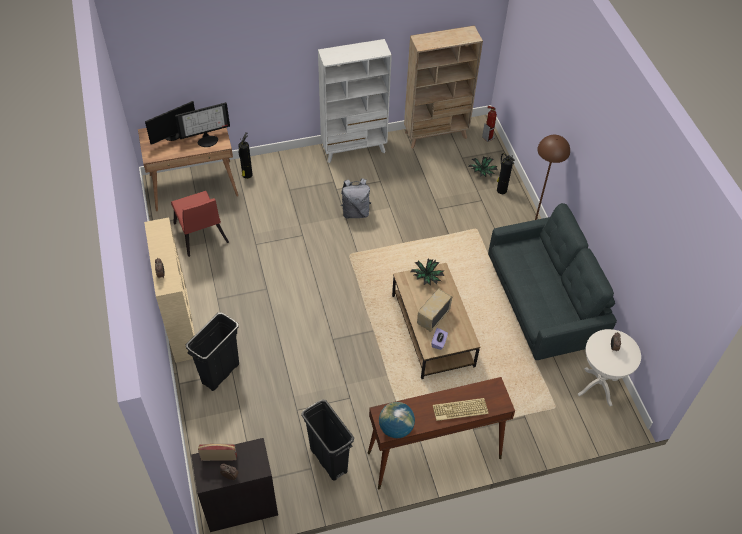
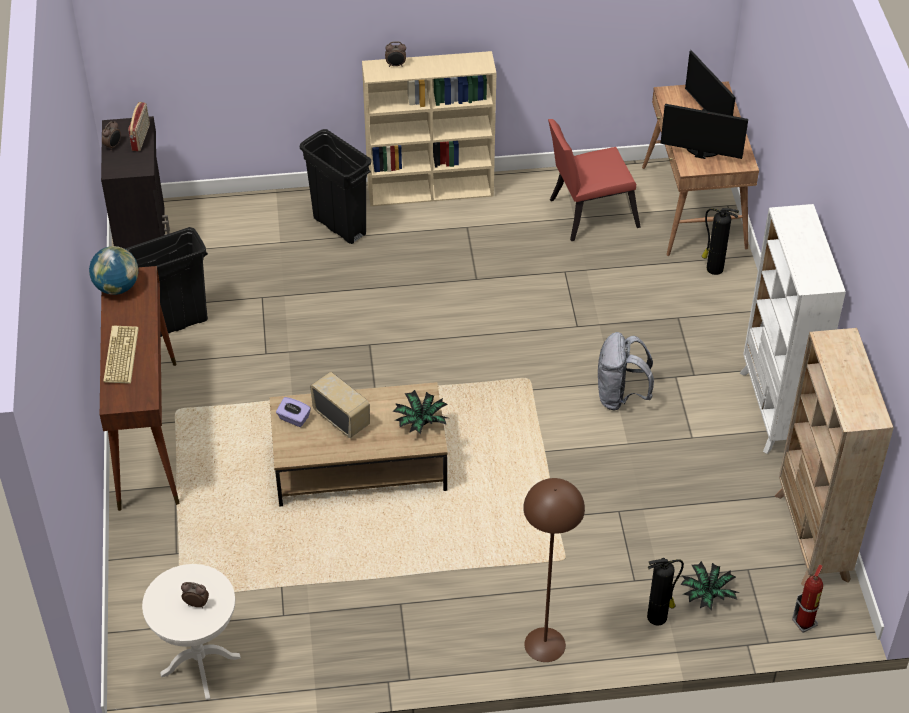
camera: 100 degrees right, 5 degrees down
(207, 139) = (701, 151): monitor -> monitor turned 120 degrees clockwise
(542, 306) = (378, 624): grey sofa -> none

